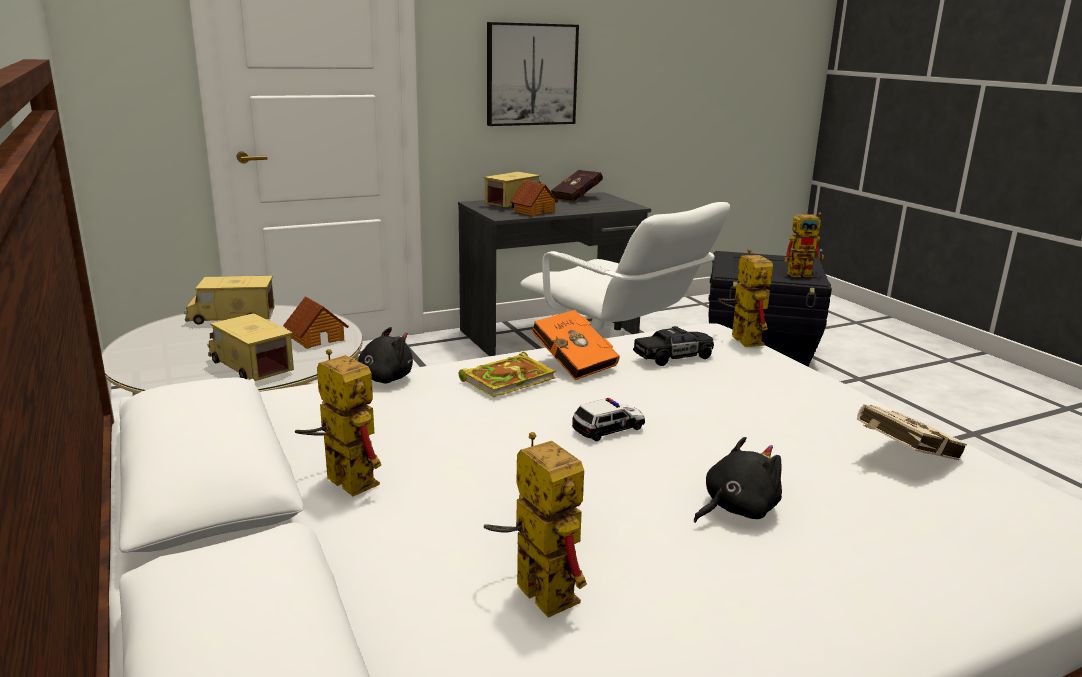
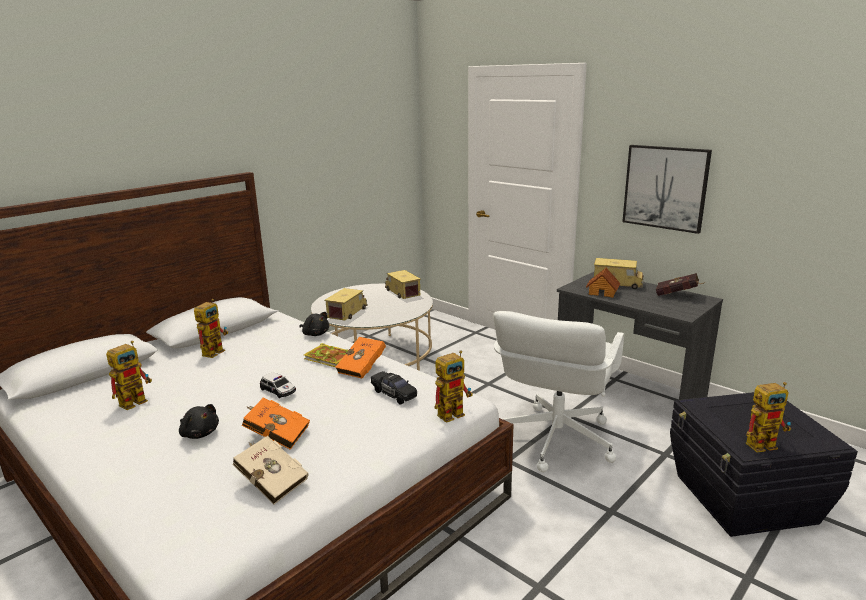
camera: 70 degrees right, 0 degrees up
(317, 338) = (390, 314): toy house -> none
(765, 444) = (276, 435): none -> orange book
(803, 274) = (764, 443): toy robot -> toy robot turned 75 degrees counterclockwise

